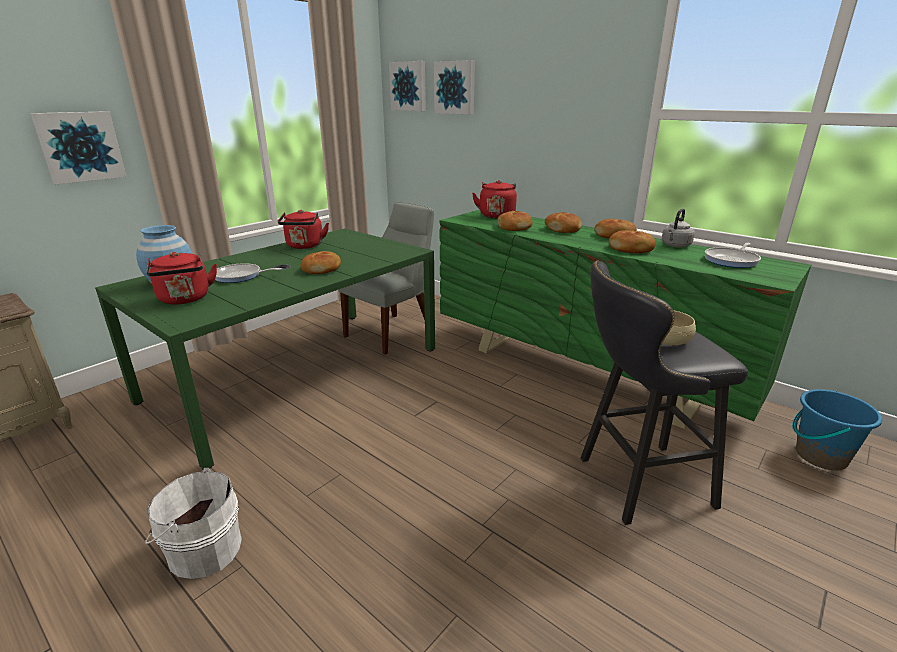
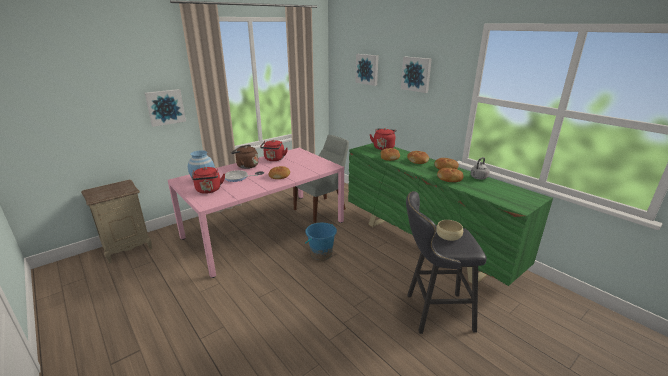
camera: 10 degrees right, 0 degrees up
(203, 550) = (206, 317): white bucket -> none
(253, 258) = (246, 166): none -> brown kettle
(298, 374) = (265, 230): green dining table -> pink dining table
(409, 86) = (342, 65): picture -> picture (416, 74)
(732, 260) = (505, 191): frying pan -> none
(820, 456) = (552, 311): blue bucket -> blue bucket (321, 254)

